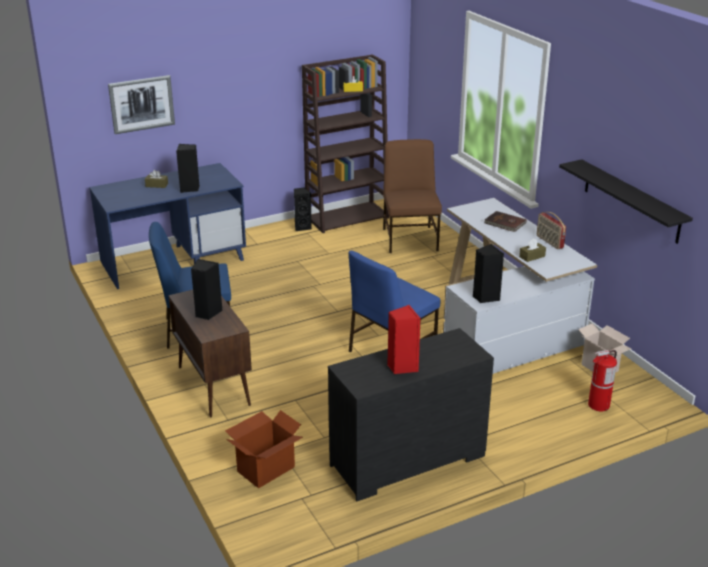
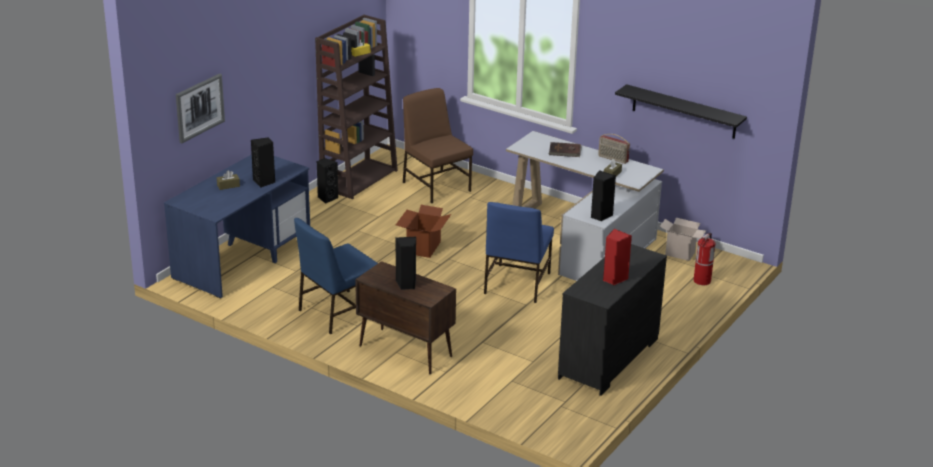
camera: 30 degrees left, 0 degrees up
(265, 469) = (513, 396): cardboard box -> cardboard box (423, 247)

